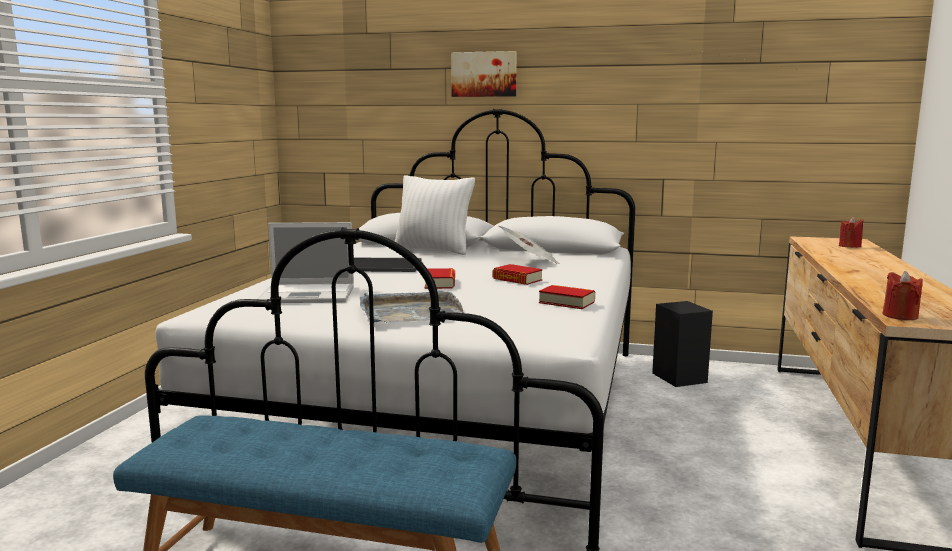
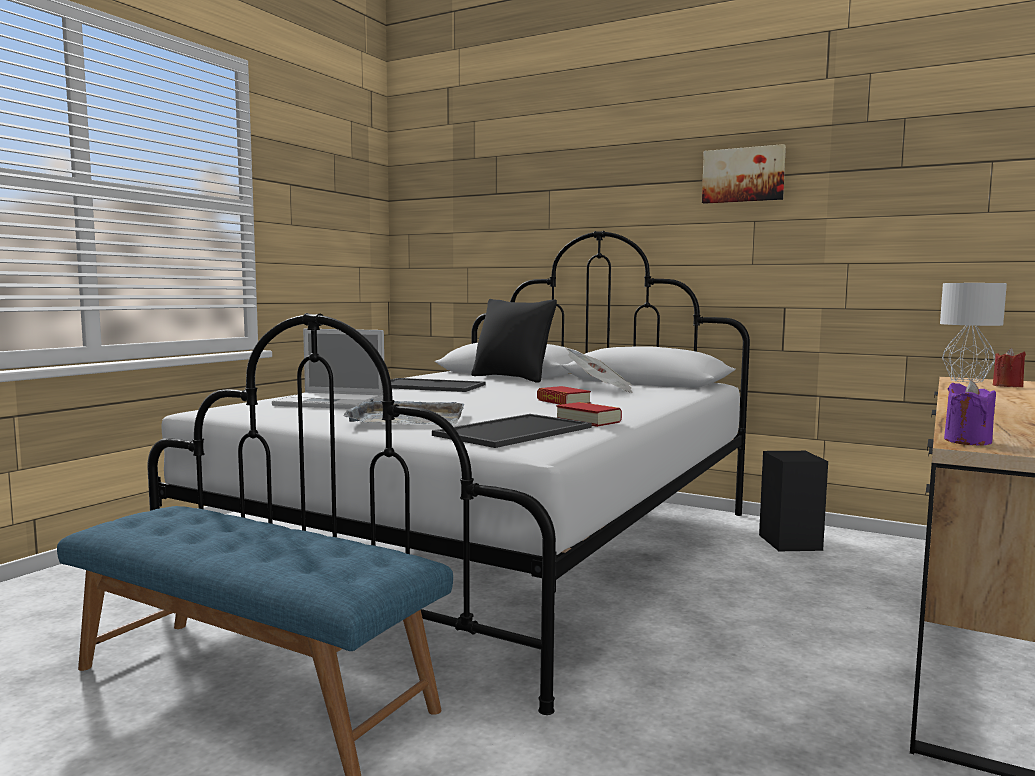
camera: 15 degrees right, 5 degrees down
(433, 250) = (512, 378): white pillow -> black pillow
(440, 283) = (475, 401): book -> none
(484, 74) = (587, 194): picture -> picture (743, 175)
(524, 321) = (515, 432): none -> tray
(815, 241) = (967, 380): none -> grey table lamp
(900, 316) = (967, 441): red candle -> purple candle

